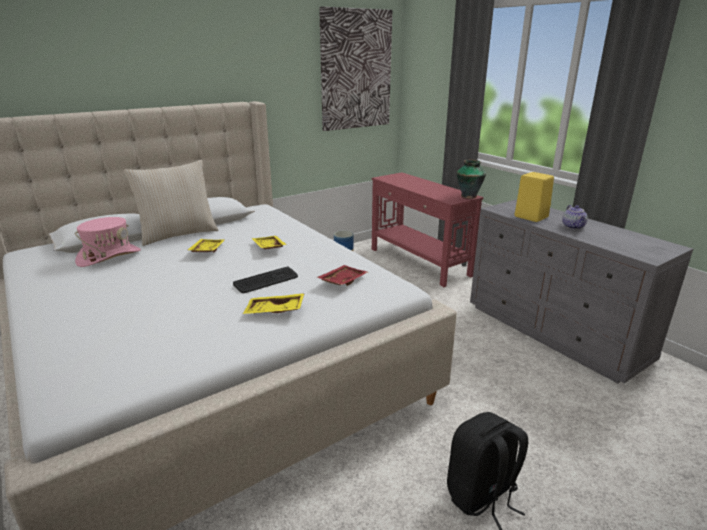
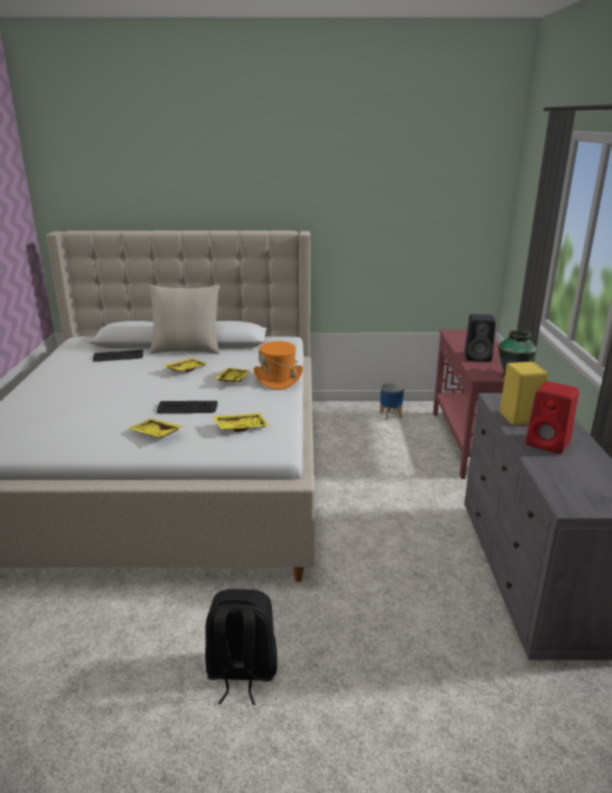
camera: 35 degrees right, 0 degrees up
(109, 256) = (118, 356): pink hat -> keyboard
(307, 237) = (278, 378): none -> orange hat
(342, 281) = (240, 427): red tray -> yellow tray
(356, 70) = (442, 202): picture -> none
(428, 189) = (478, 357): none -> black speaker
(573, 227) = (549, 444): teapot -> red speaker

